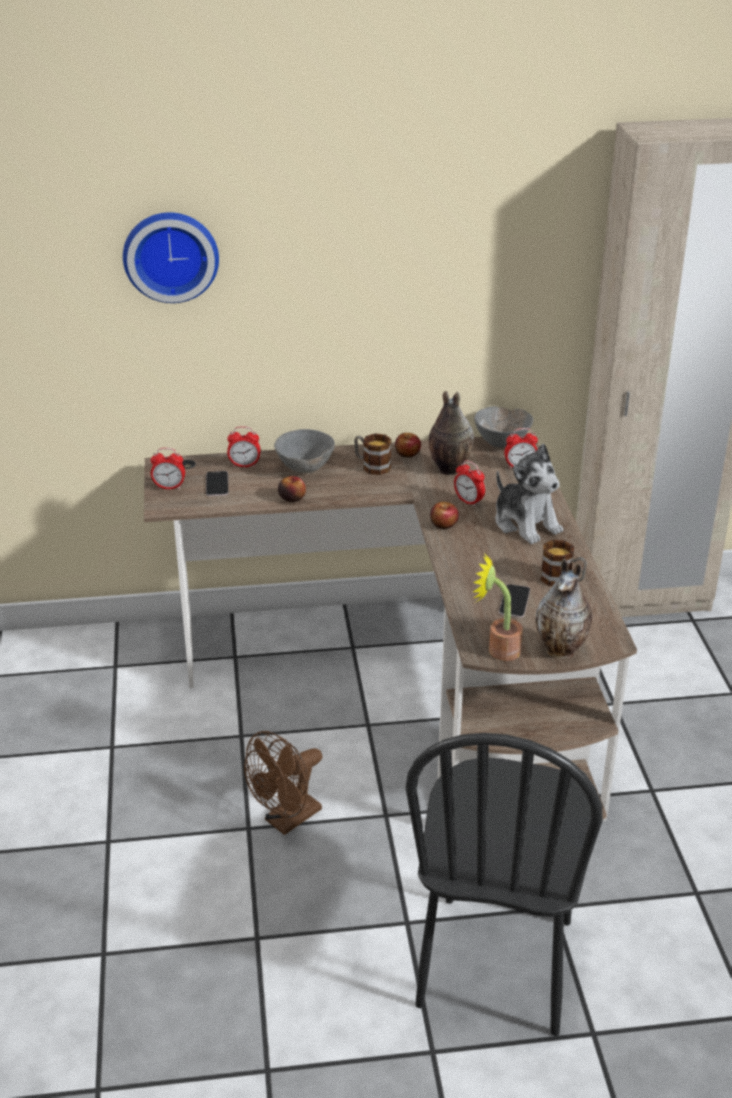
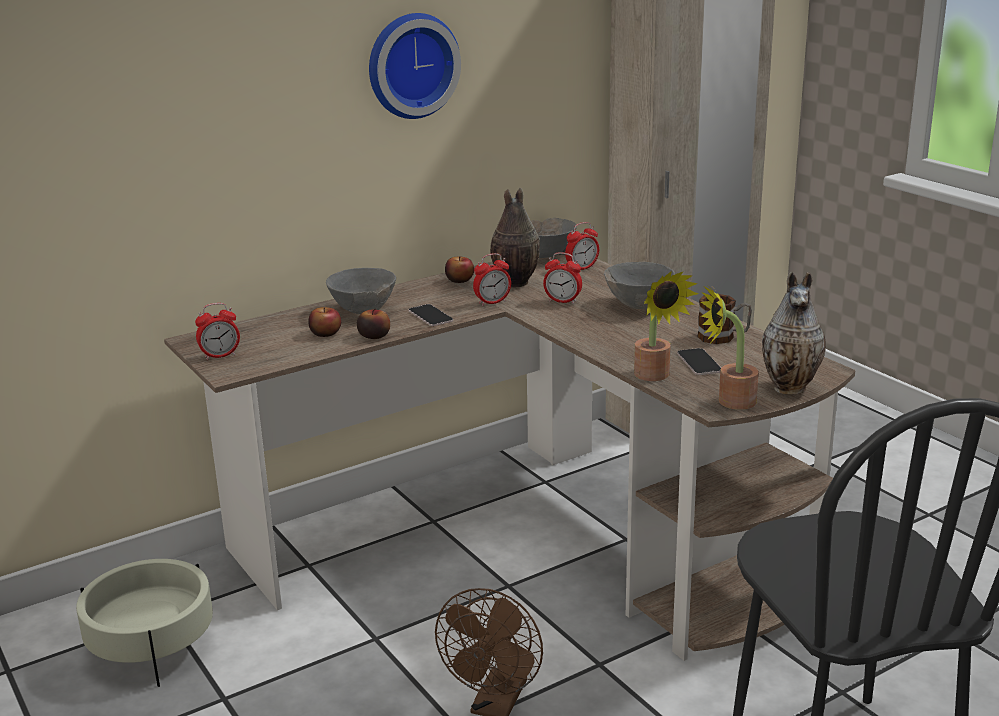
camera: 25 degrees left, 10 degrees down
(90, 689) = (152, 646): none -> beige planter
(171, 255) = (177, 70): wall clock -> wall clock (410, 65)
(217, 484) = (275, 342): phone -> phone (430, 316)
(244, 465) = (291, 321): alarm clock -> alarm clock (492, 302)
(371, 466) = (432, 295): mug -> none
(444, 524) = (558, 322): apple -> apple (325, 333)
(465, 605) = (655, 376): none -> potted plant
(526, 523) = (638, 305): plush toy -> grey bowl

